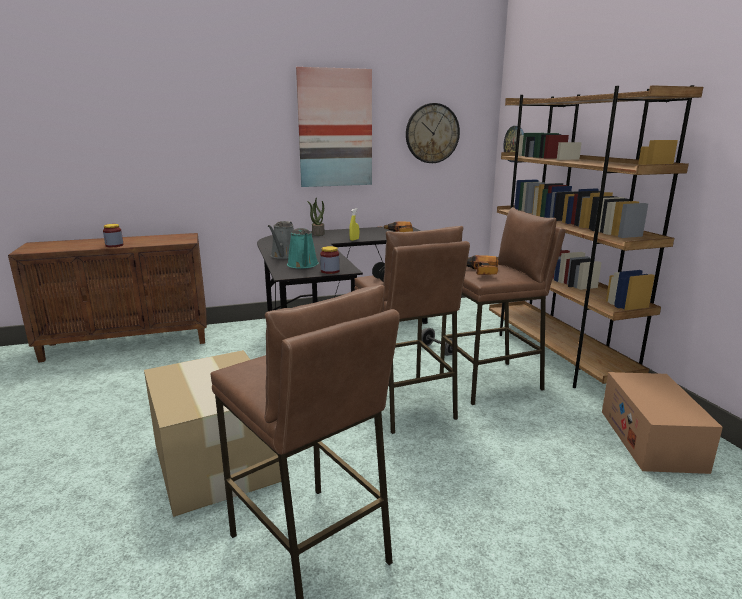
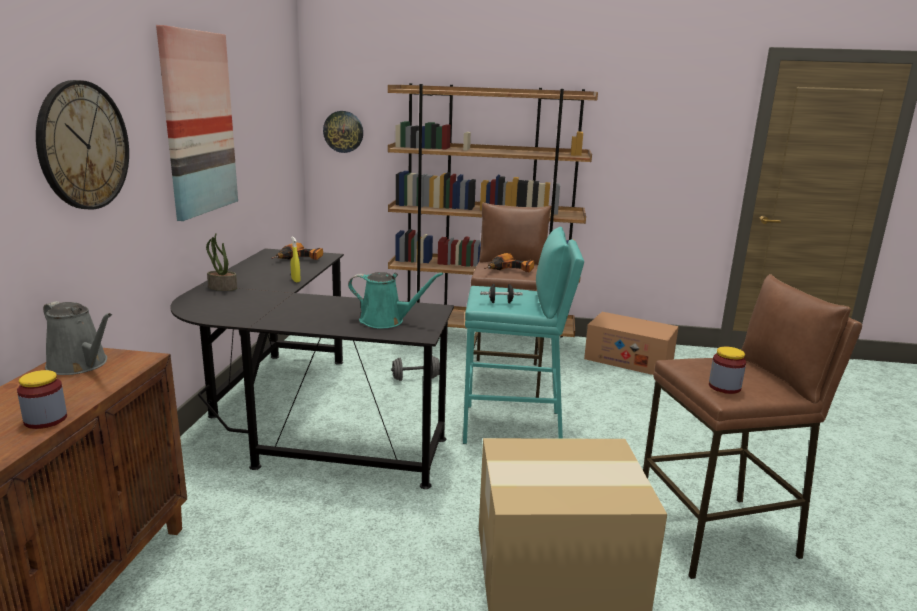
camera: 65 degrees left, 0 degrees up
(284, 256) = (322, 322): grey watering can -> grey watering can (80, 365)
(330, 271) = (431, 315): jar -> jar (724, 387)
(405, 404) = (513, 427): brown stool -> turquoise stool
(432, 133) = (267, 123): wall clock -> wall clock (83, 146)

